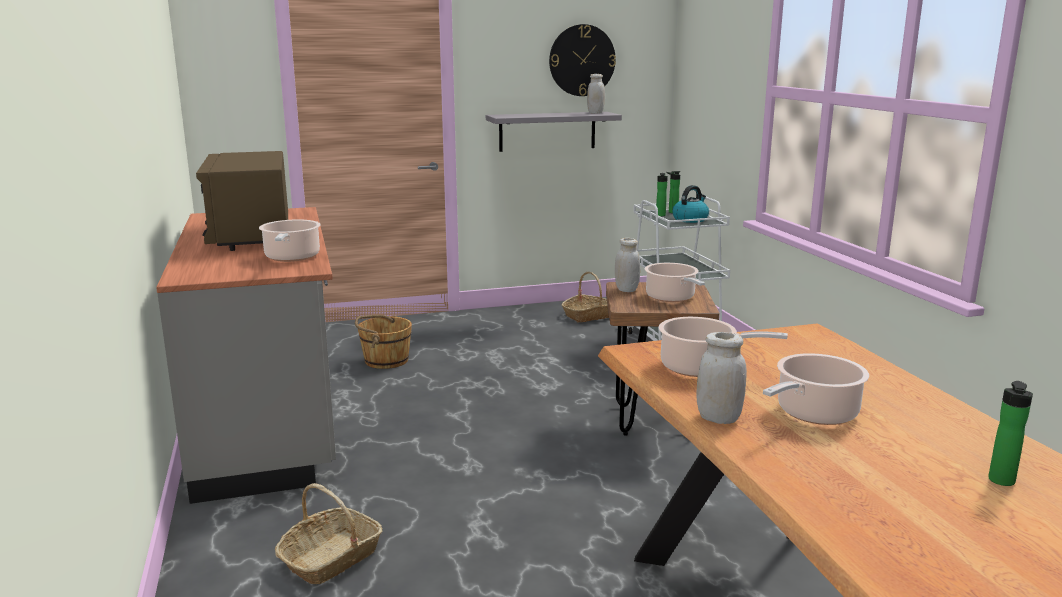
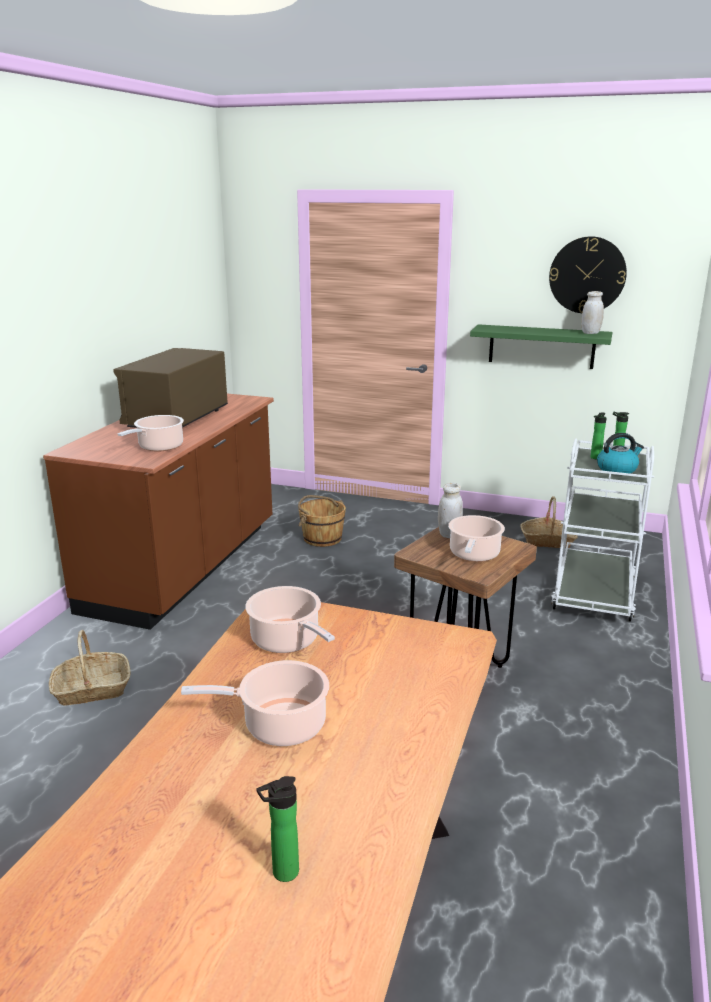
camera: 35 degrees right, 5 degrees up
(270, 422) = (185, 567): grey counter -> brown counter
(547, 131) = (541, 346): grey shelf -> green shelf
(718, 418) = (200, 695): white jar -> none

